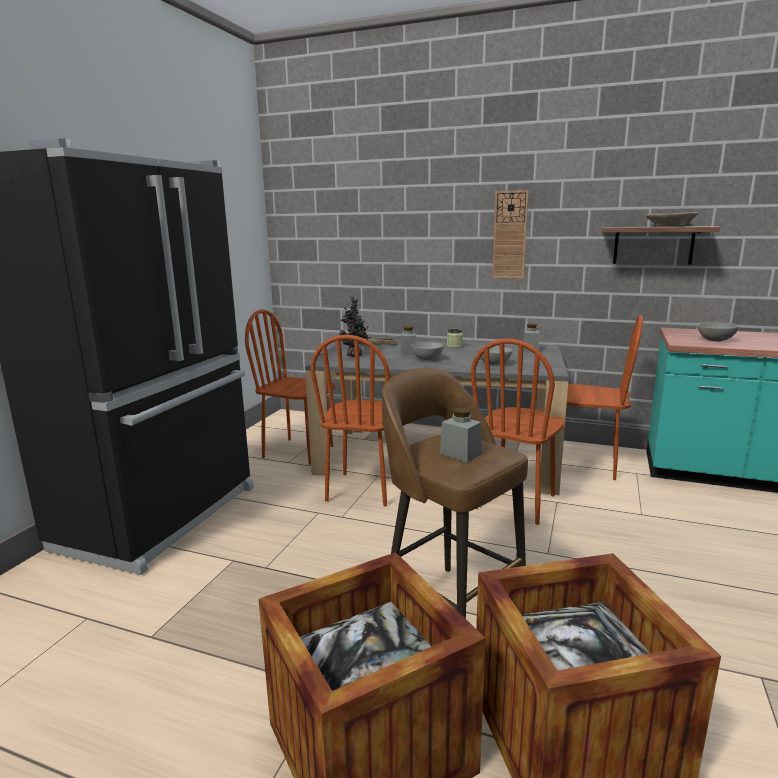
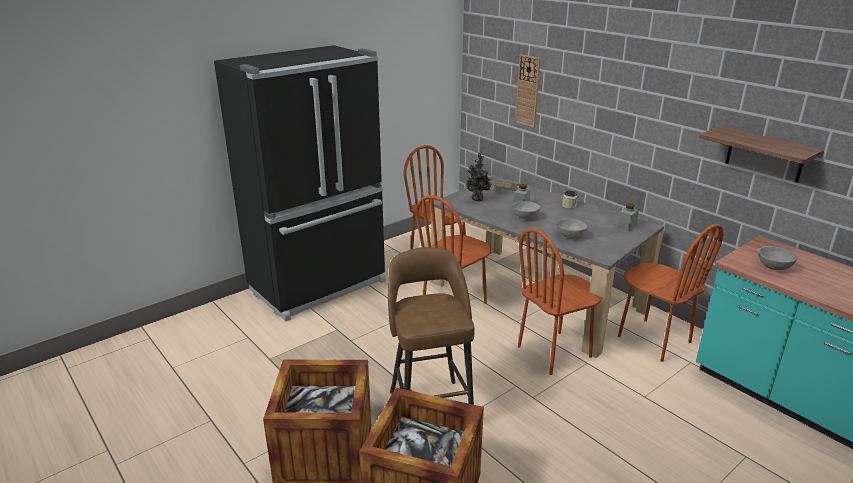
camera: 30 degrees right, 10 degrees up
(460, 454) = (429, 313): grey jar -> none
(510, 235) = (641, 114): wall clock -> wall clock (528, 91)
(670, 226) = (770, 144): beige bowl -> none

